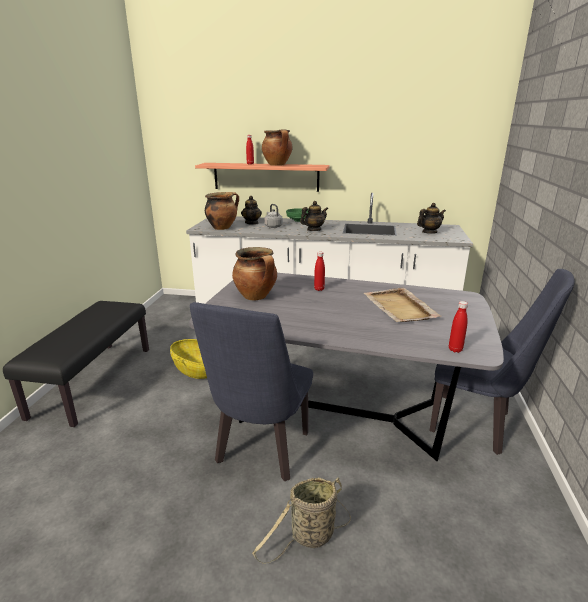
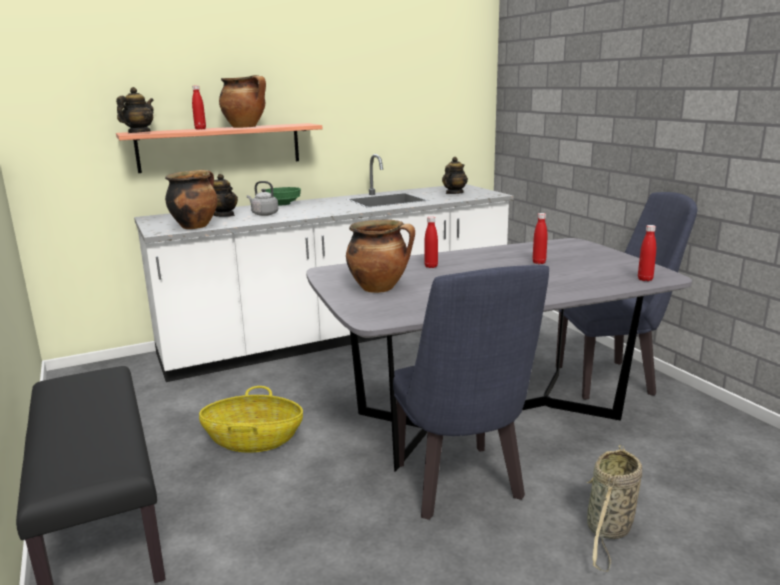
camera: 35 degrees left, 5 degrees down
(314, 230) = (326, 209): teapot -> teapot (139, 133)
(399, 307) = (539, 262): beige tray -> red bottle

